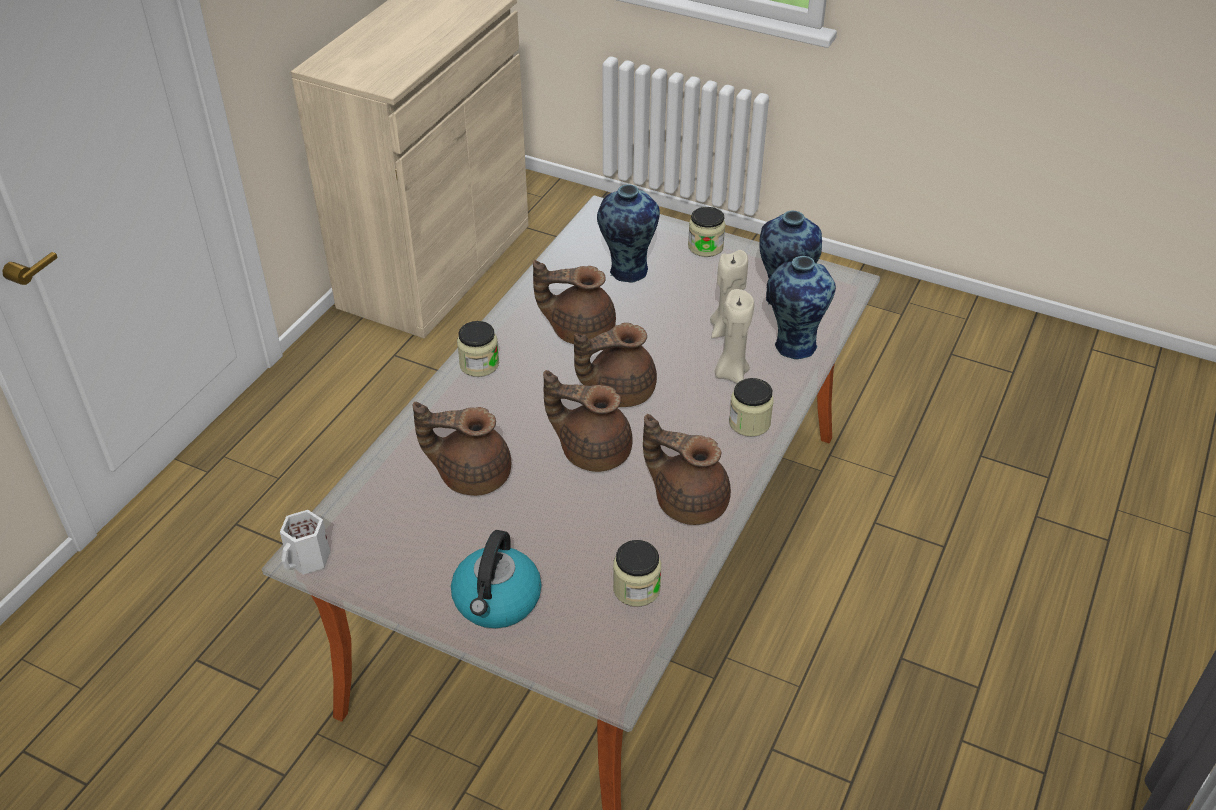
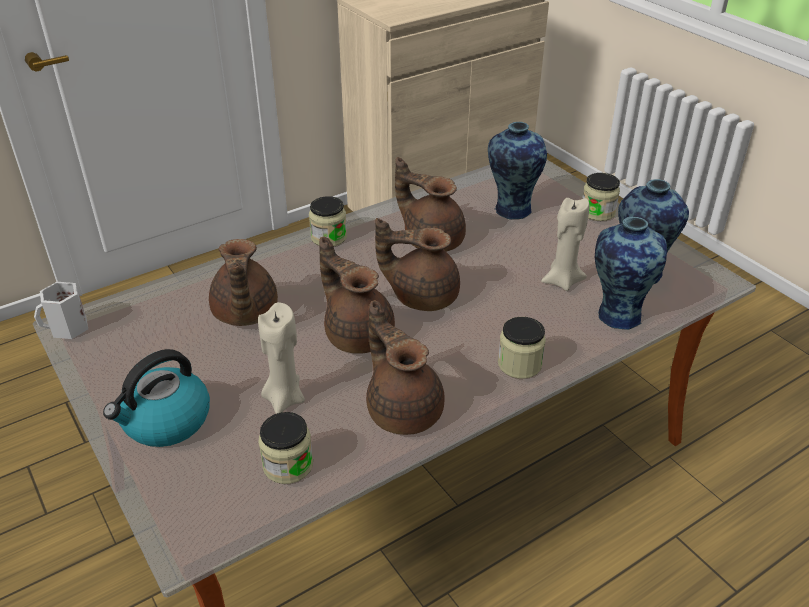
camera: 30 degrees right, 5 degrees down
(471, 474) = (244, 314): brown teapot -> brown teapot turned 135 degrees counterclockwise
(731, 373) = (537, 317): beige candle -> beige candle (284, 398)

